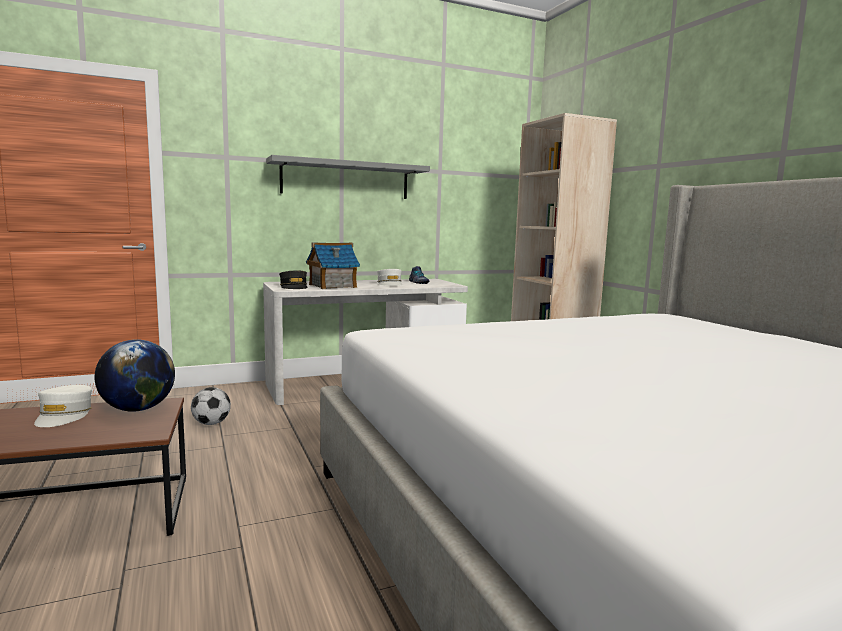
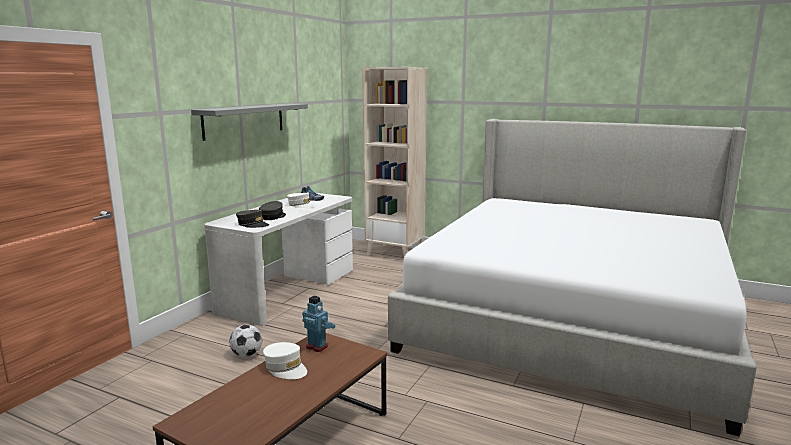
camera: 40 degrees left, 5 degrees up
(138, 409) = (317, 346): globe -> toy robot
(332, 286) = (273, 217): toy house -> grey cap

